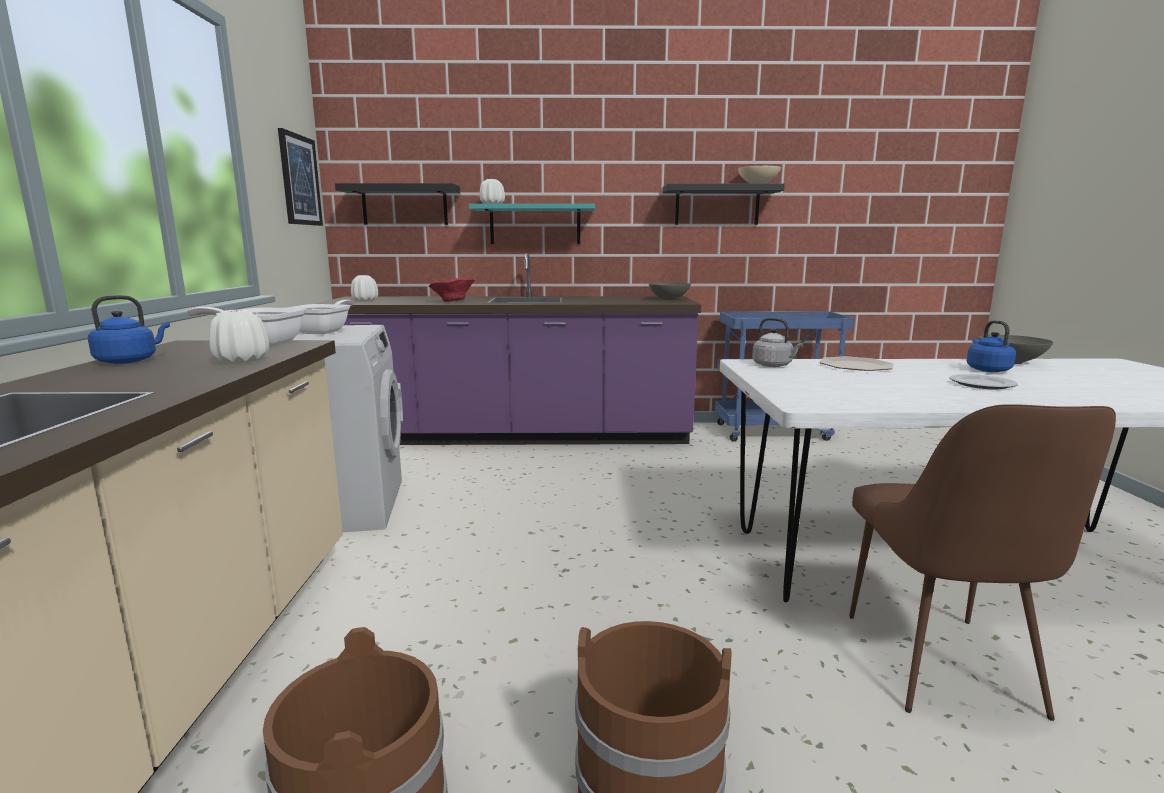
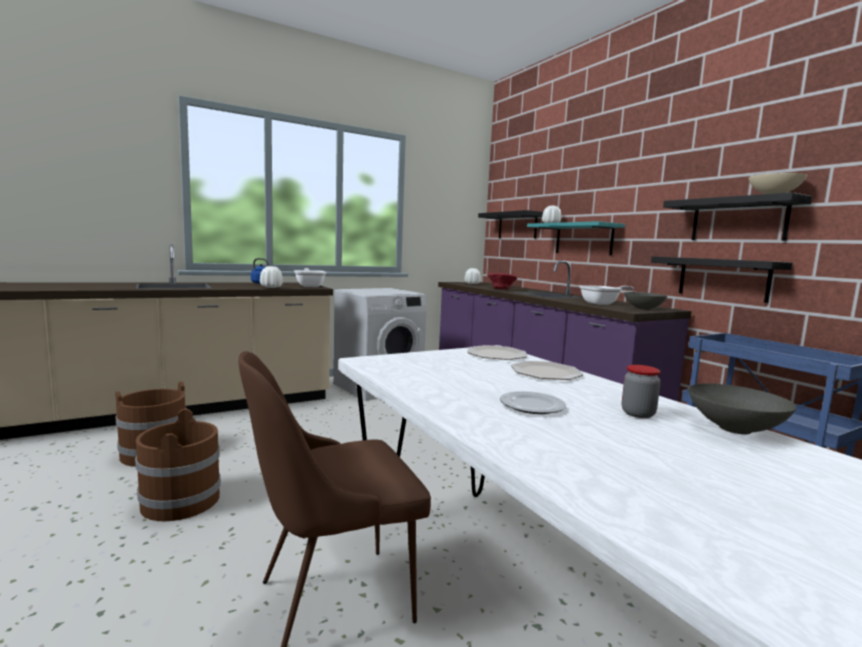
camera: 60 degrees right, 5 degrees down
(299, 180) = (459, 212): picture -> none
(325, 331) = (386, 291): frying pan -> frying pan (602, 303)
(708, 261) = (723, 278): none -> black shelf
(774, 365) = (497, 354): grey kettle -> plate
(986, 369) = (638, 414): blue kettle -> jar

